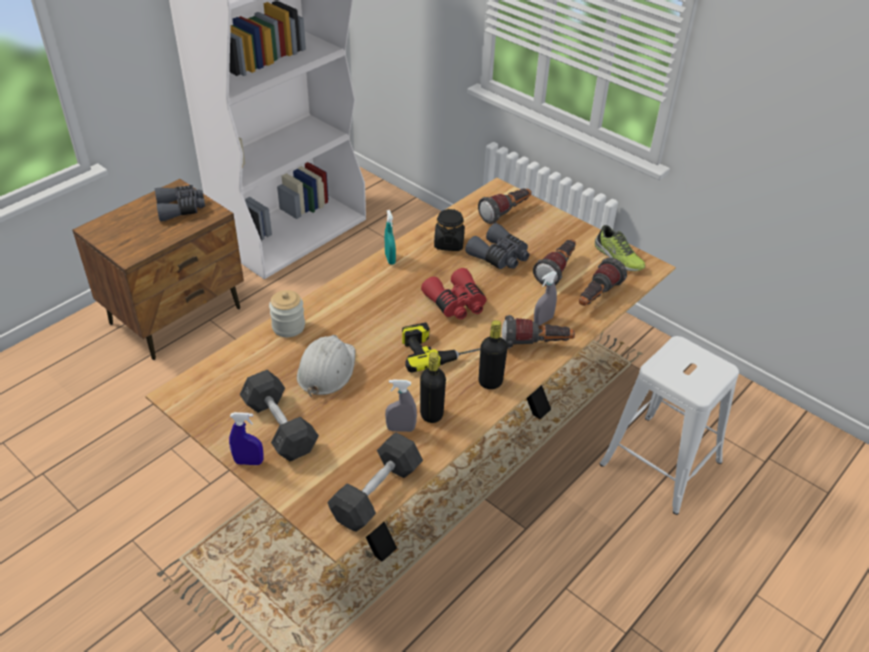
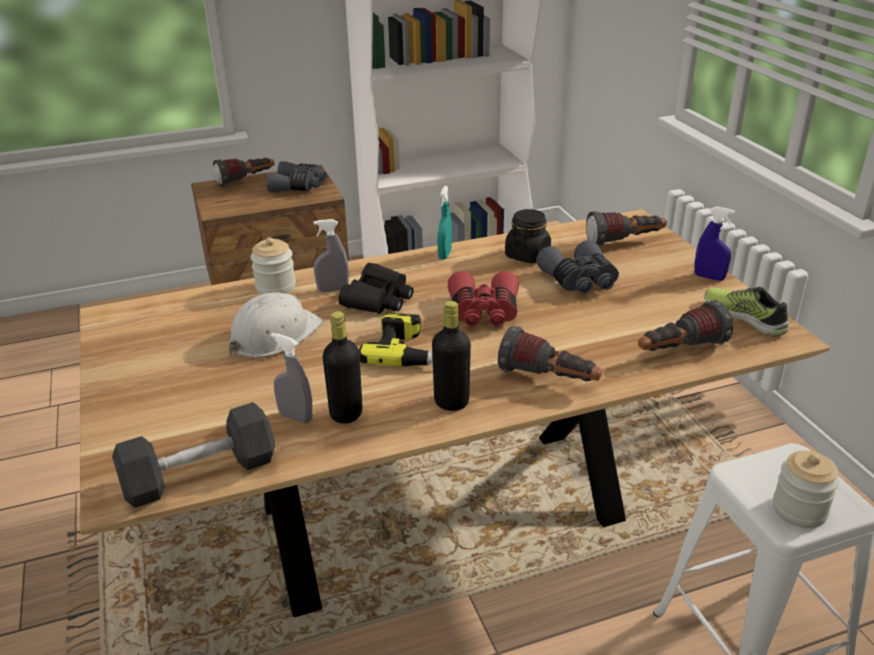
camera: 30 degrees right, 10 degrees down
(249, 462) = (104, 396): blue spray bottle -> blue spray bottle (709, 277)
(280, 427) = (170, 373): grey dumbbell -> none
(375, 314) = (378, 299): none -> black binoculars
(543, 320) = (581, 357): grey spray bottle -> grey spray bottle (333, 289)
(557, 270) = (645, 310): flashlight -> flashlight (246, 181)
(617, 258) = (745, 317): shoe -> shoe turned 150 degrees clockwise
(700, 380) = (799, 510): none -> jar

